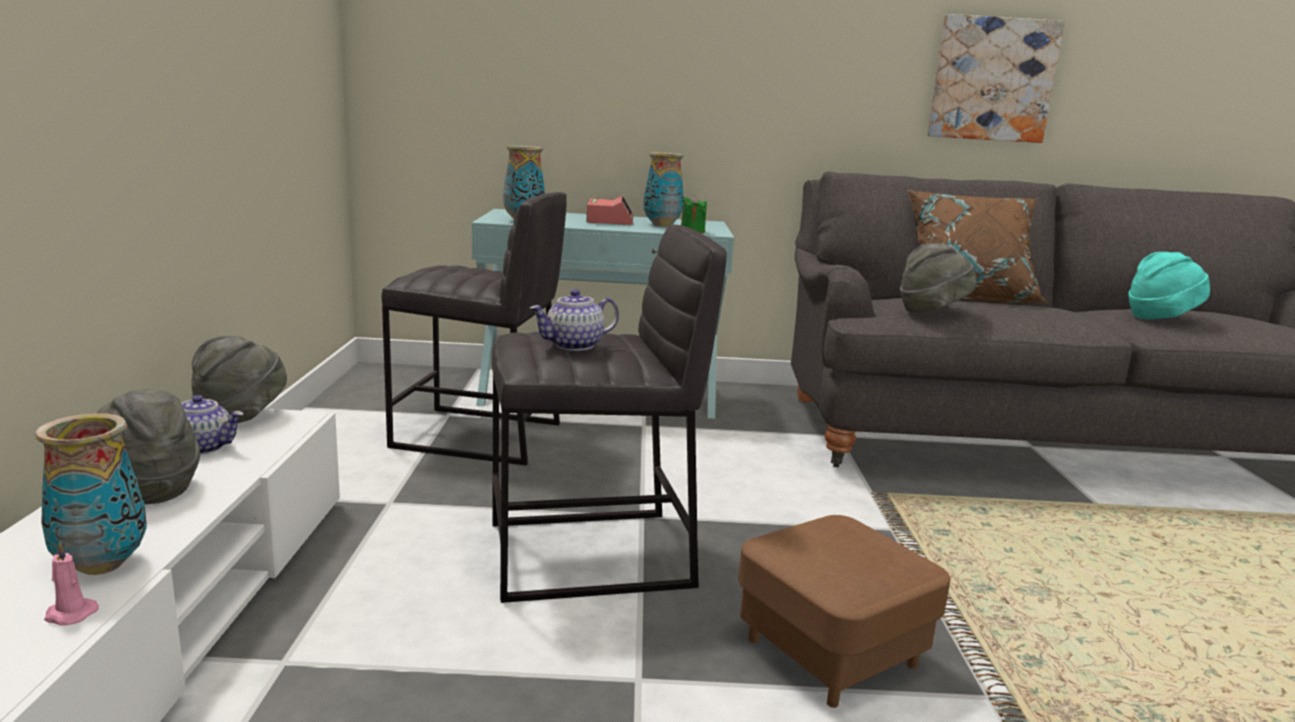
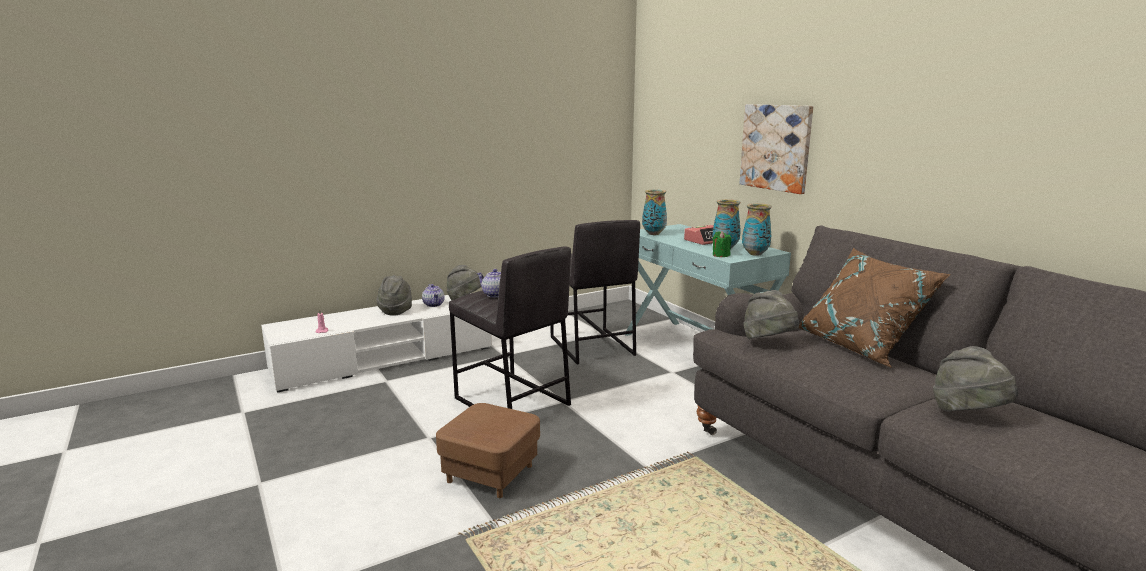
camera: 60 degrees right, 0 degrees up
(101, 565) = (348, 324): vase -> vase (755, 254)
(992, 80) = (1008, 155): picture -> picture (776, 147)
(1161, 318) = (968, 414): turquoise hat -> grey hat

